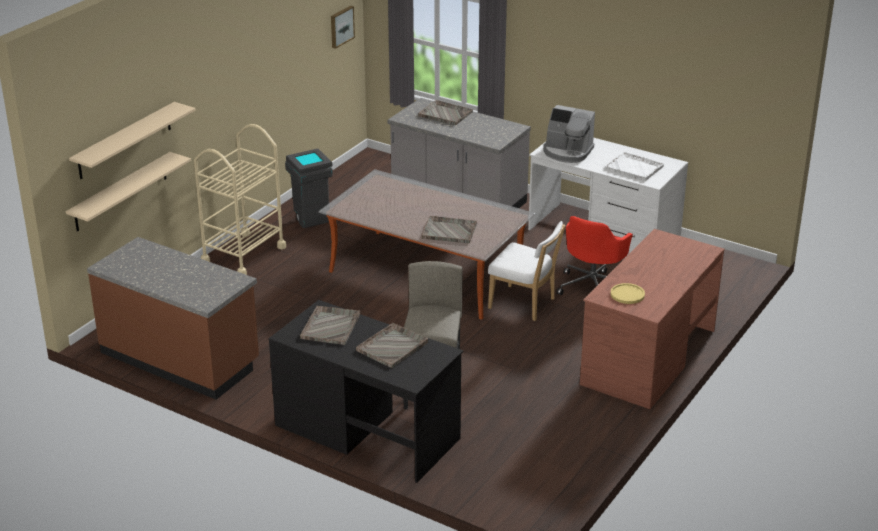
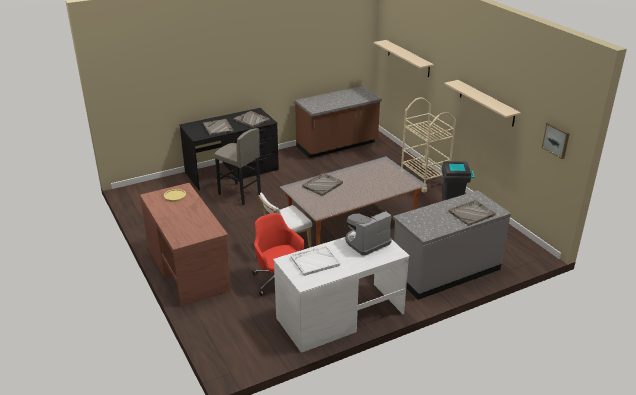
camera: 120 degrees right, 0 degrees up
(121, 192) = (402, 82): beige shelf -> beige shelf (486, 103)

